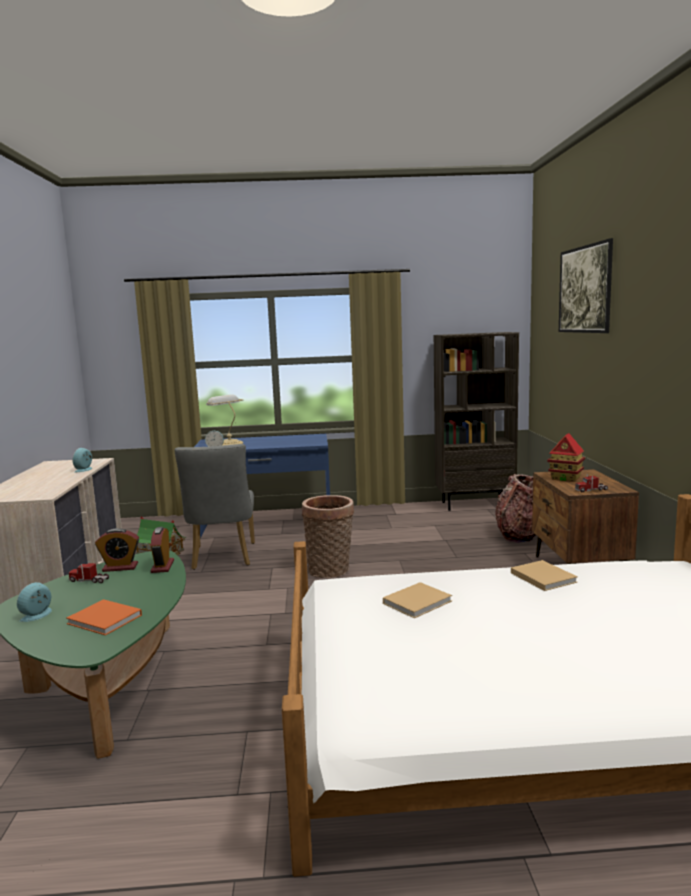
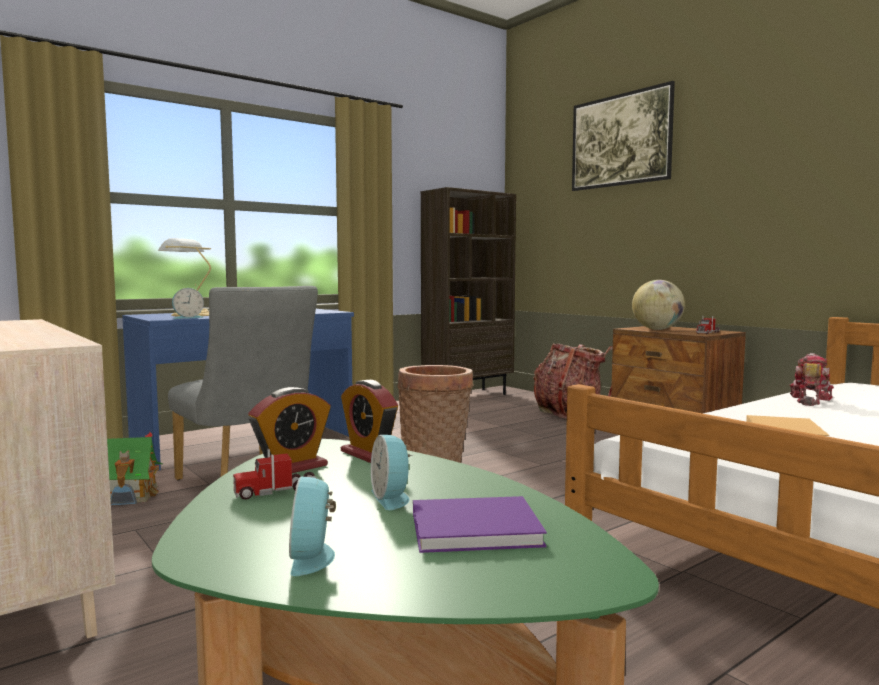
camera: 35 degrees left, 5 degrees down
(85, 469) = (31, 326): alarm clock -> alarm clock (392, 498)
(106, 620) = (479, 529): orange book -> purple book
(542, 577) = (809, 400): beige book -> toy robot
(565, 478) = (657, 329): toy house -> globe

